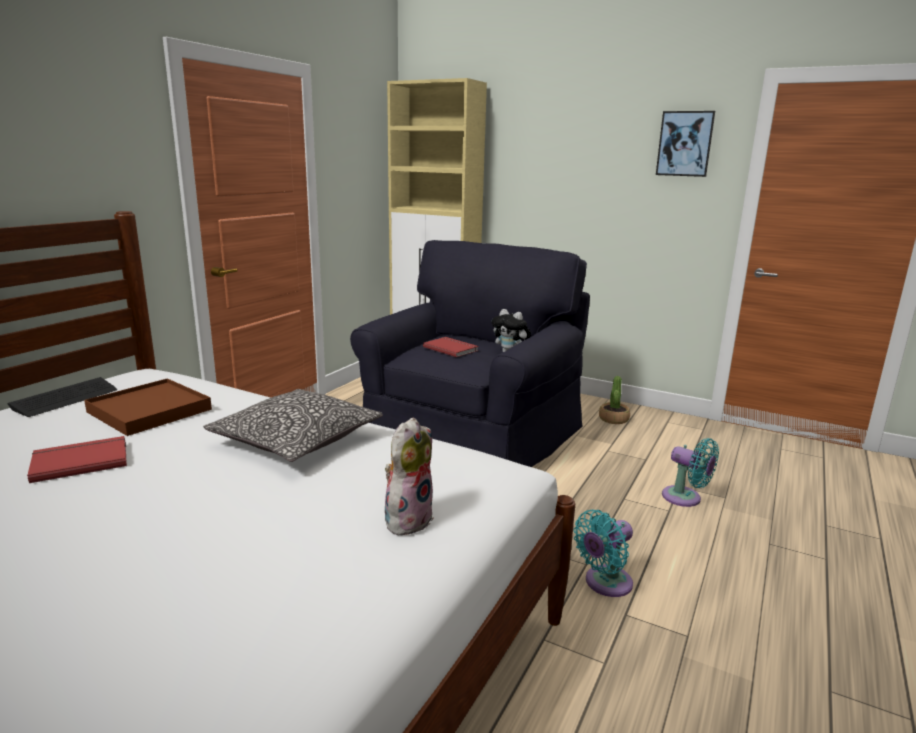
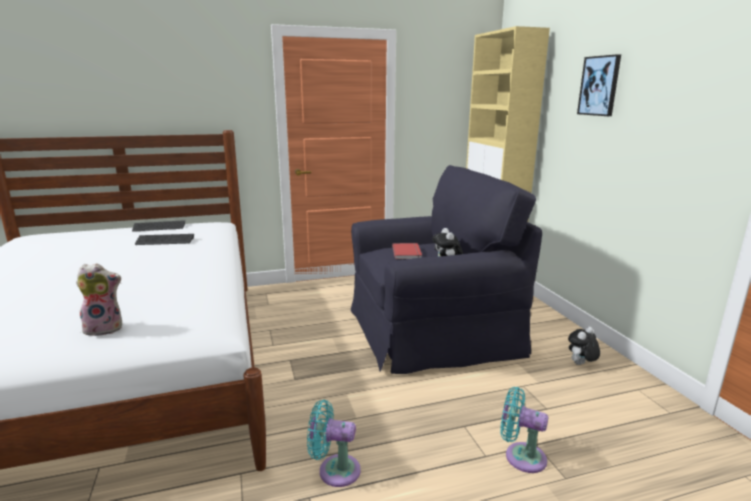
camera: 45 degrees right, 0 degrees up
(80, 461) = (95, 254): red book -> none
(150, 410) = (165, 241): brown tray -> keyboard
(297, 440) = (171, 273): pillow -> none
(613, 419) = (580, 365): potted plant -> plush toy
(685, 144) = (707, 78): picture -> picture (599, 86)
(685, 498) = (521, 456): turquoise fan -> turquoise fan turned 120 degrees clockwise

